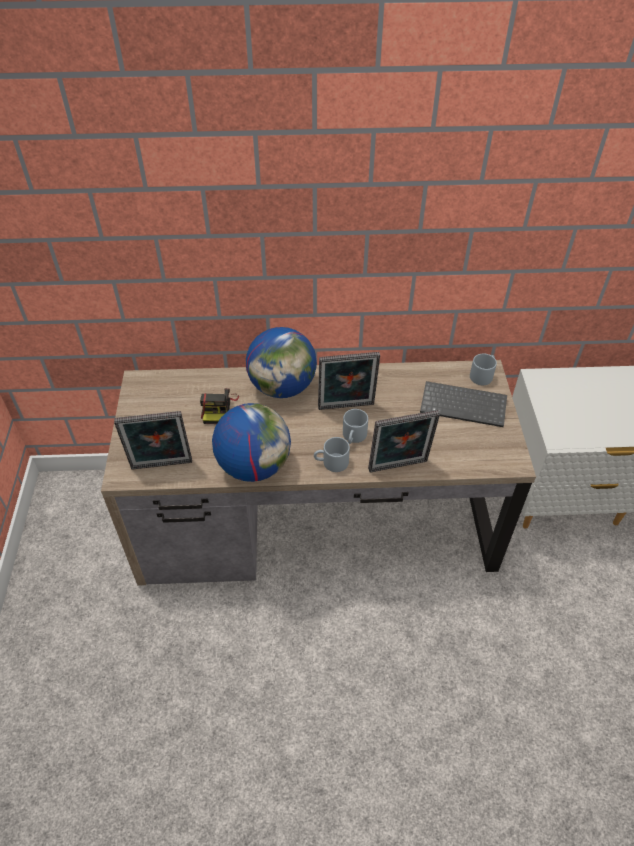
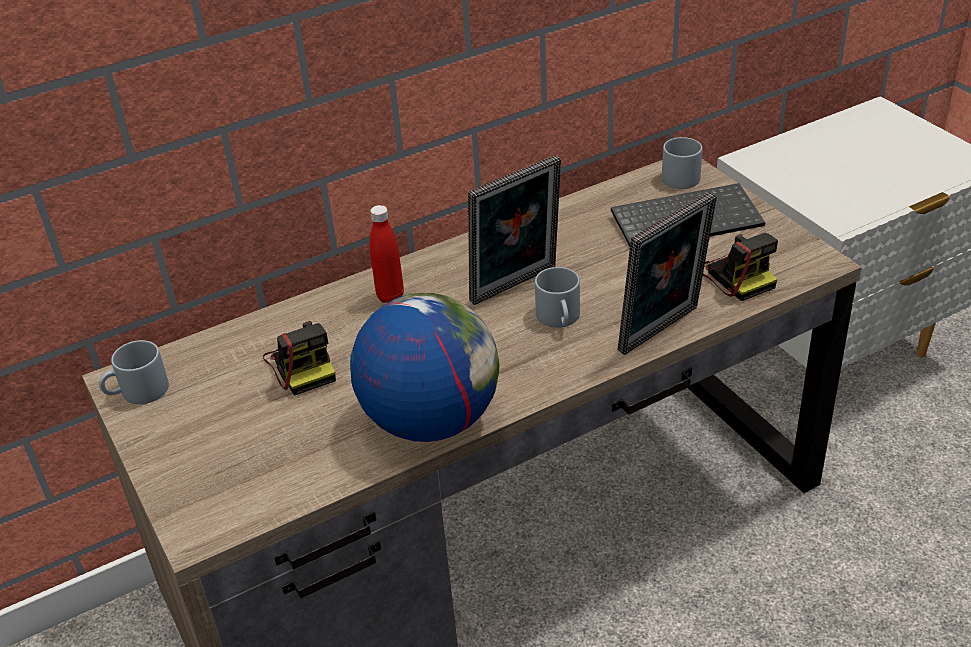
camera: 25 degrees left, 10 degrees down
(162, 467) = (266, 488): picture frame -> none
(282, 387) = (390, 297): globe -> red bottle
(331, 463) = (554, 366): grey mug -> grey mug (137, 393)
(462, 451) = (735, 275): none -> camera

